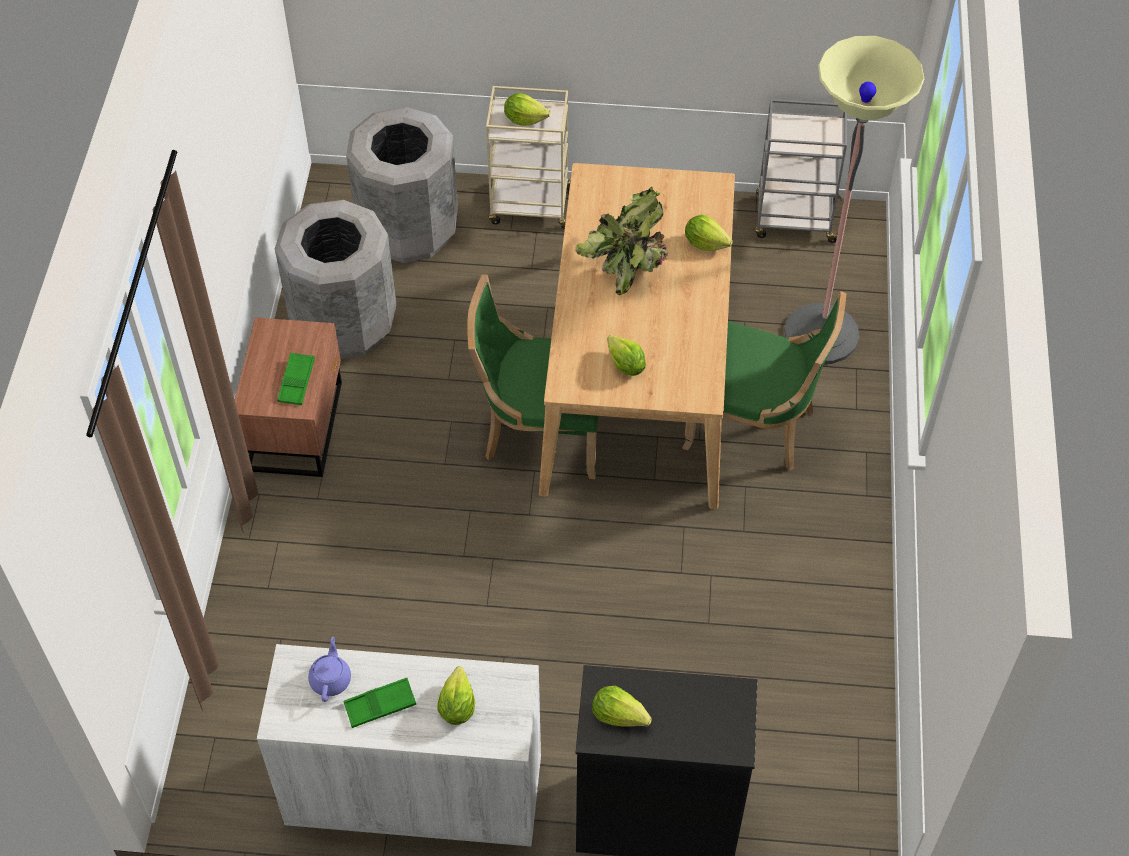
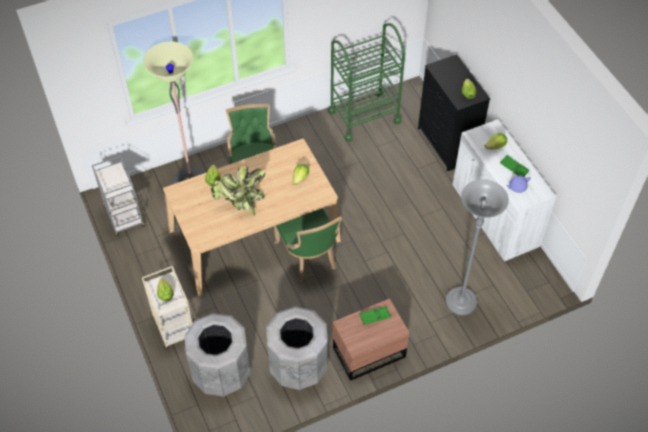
camera: 120 degrees left, 0 degrees up
(278, 612) = (461, 302): none -> grey floor lamp
(828, 696) = (364, 117): none -> green cart

